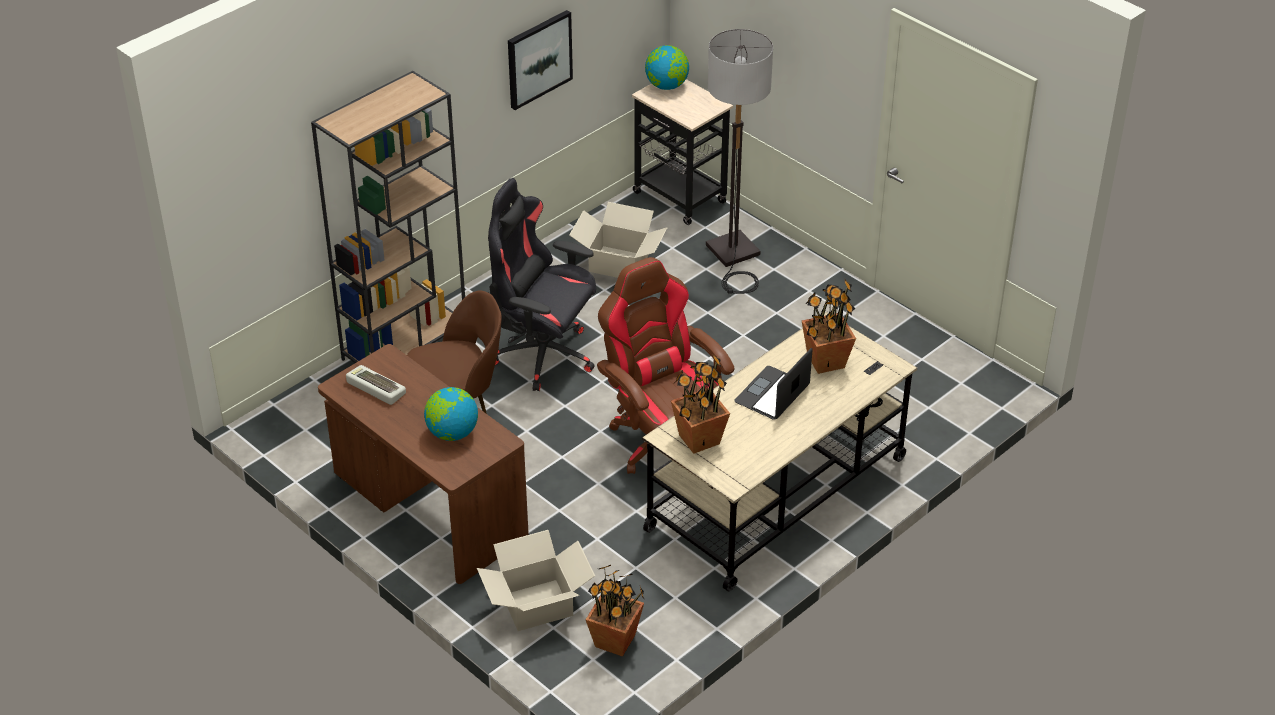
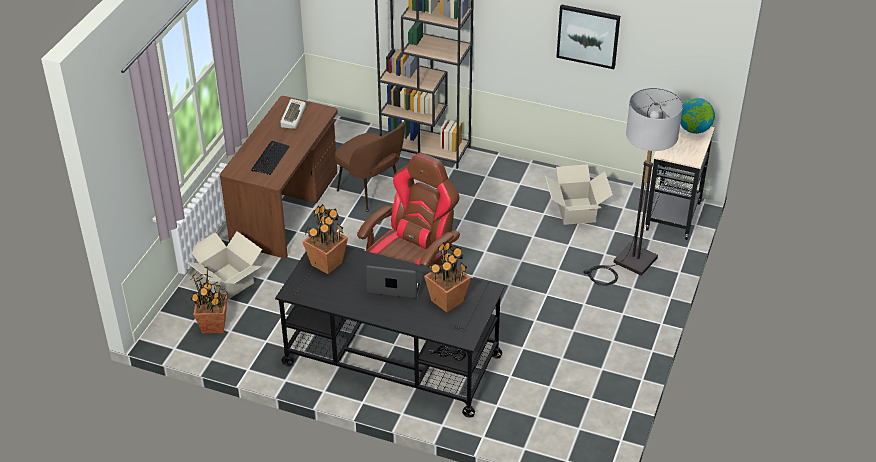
camera: 65 degrees right, 0 degrees up
(452, 433) = (270, 158): globe -> keyboard
(545, 356) = (456, 209): black office chair -> none
(777, 494) = (392, 361): beige desk -> black desk

